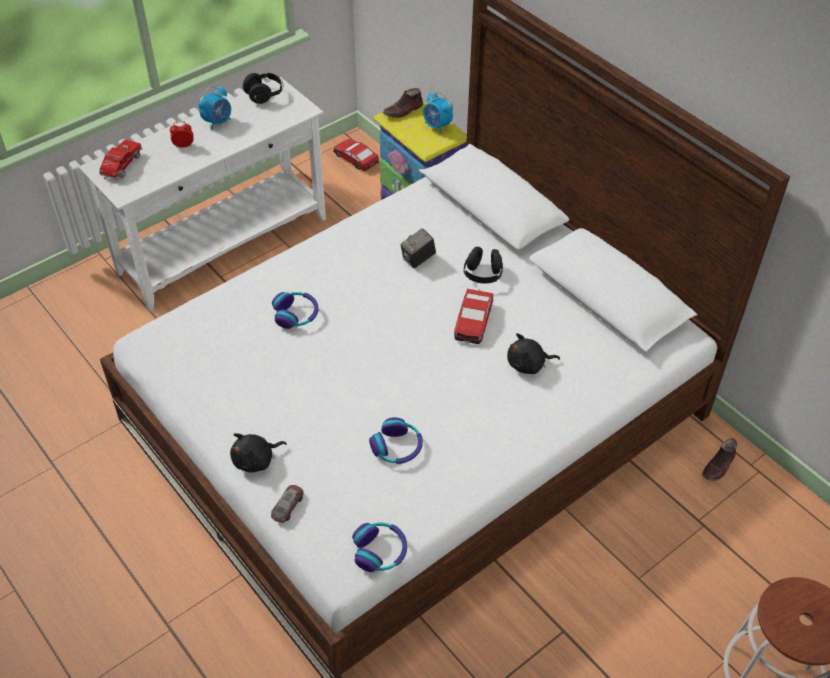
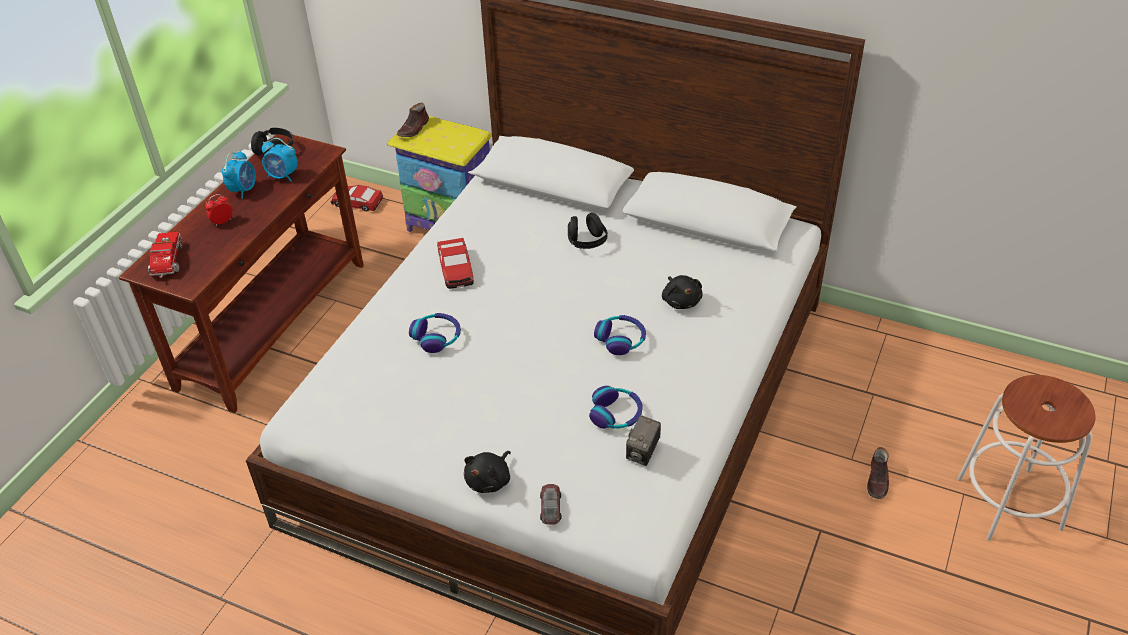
camera: 25 degrees left, 5 degrees down
(224, 244) = (273, 324): white console table -> brown console table
(380, 551) = (665, 508): headphones -> headphones (621, 339)
(418, 259) = (518, 250): camera -> camera (643, 453)
(437, 126) = (455, 132): alarm clock -> alarm clock (283, 176)
(473, 321) = (606, 283): toy car -> toy car (456, 269)
(528, 364) = (681, 300): black plush toy -> black plush toy turned 75 degrees counterclockwise
(719, 466) = (852, 342): brown shoe -> brown shoe (878, 480)

